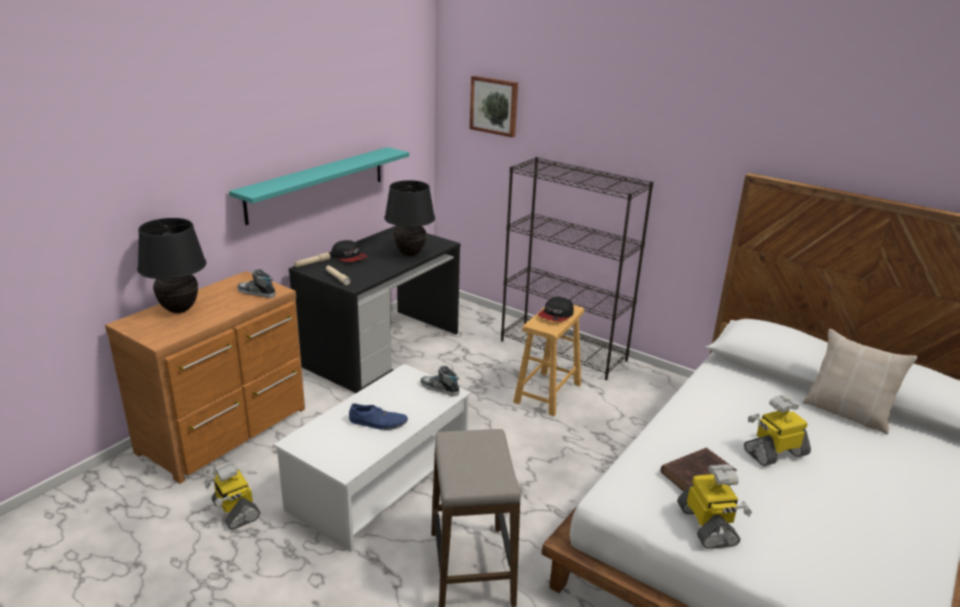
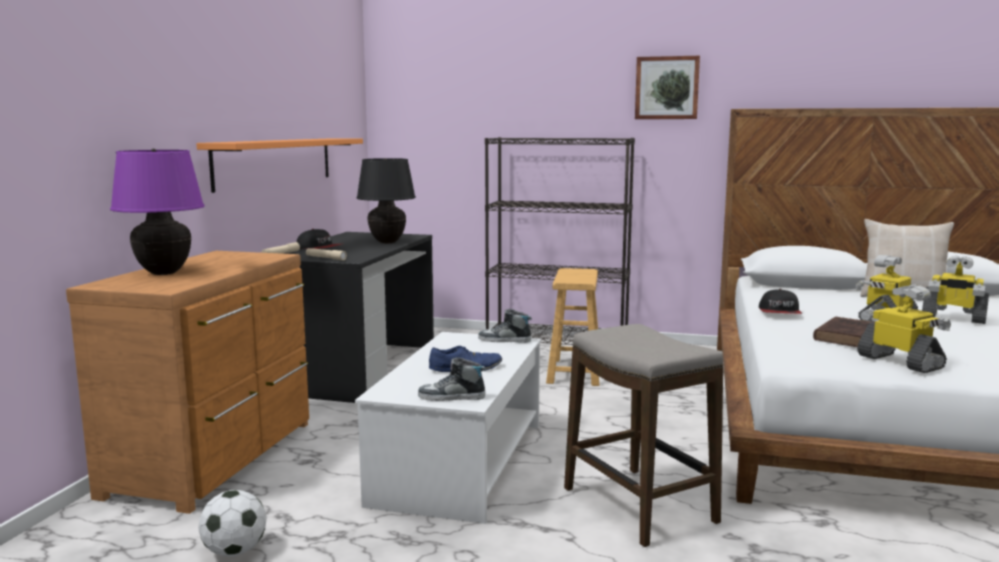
camera: 20 degrees left, 15 degrees down
(180, 310) = (164, 273): black table lamp -> purple table lamp
(183, 529) = (234, 552): none -> football
(234, 510) = (294, 521): toy robot -> toy robot (952, 318)
(256, 293) = (252, 258): shoe -> shoe (451, 397)
(317, 184) = (275, 162): turquoise shelf -> orange shelf
(494, 106) = (442, 93): picture -> picture (667, 88)
(556, 315) = (577, 274): cap -> cap (780, 312)

